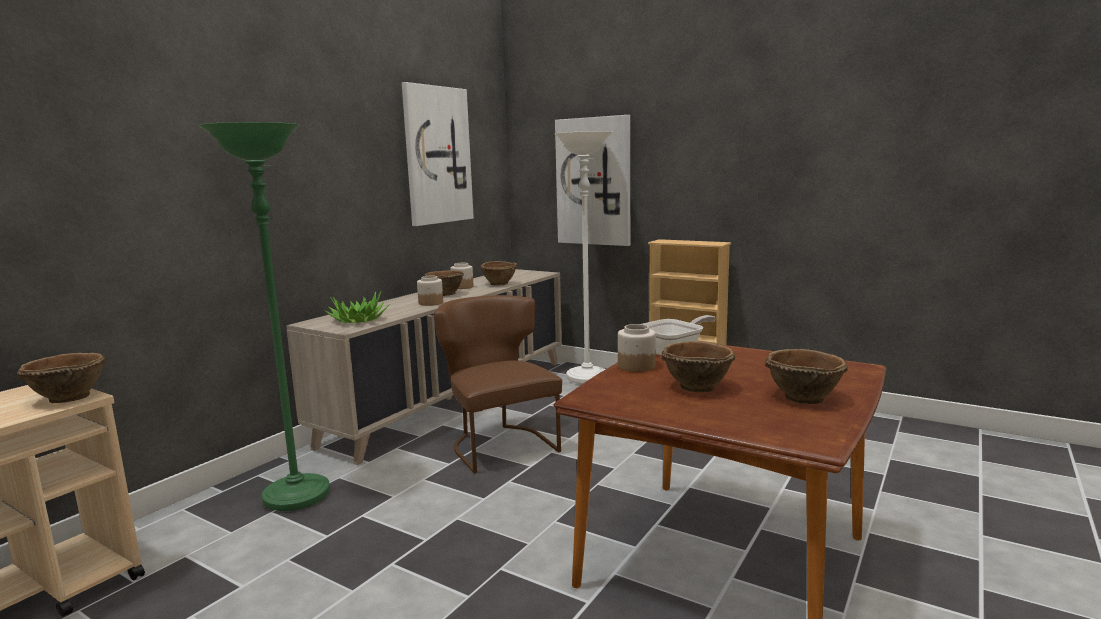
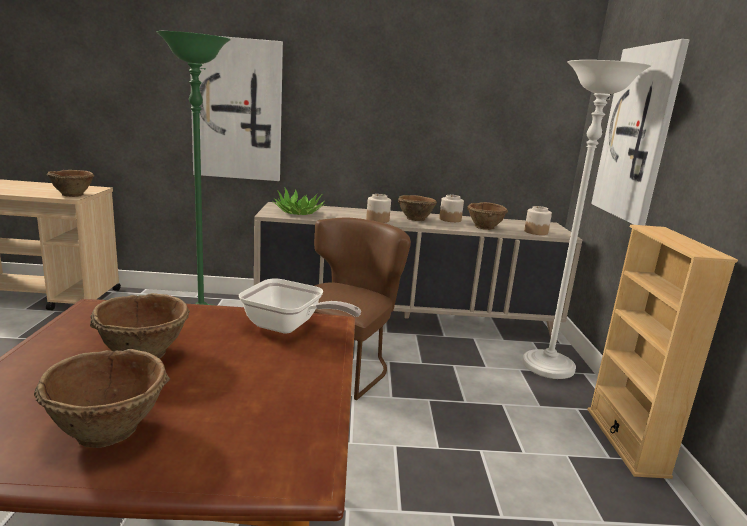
camera: 55 degrees right, 5 degrees up
(437, 155) = (470, 83): picture -> picture (237, 110)
(636, 366) = (215, 315): jar -> jar (535, 232)

